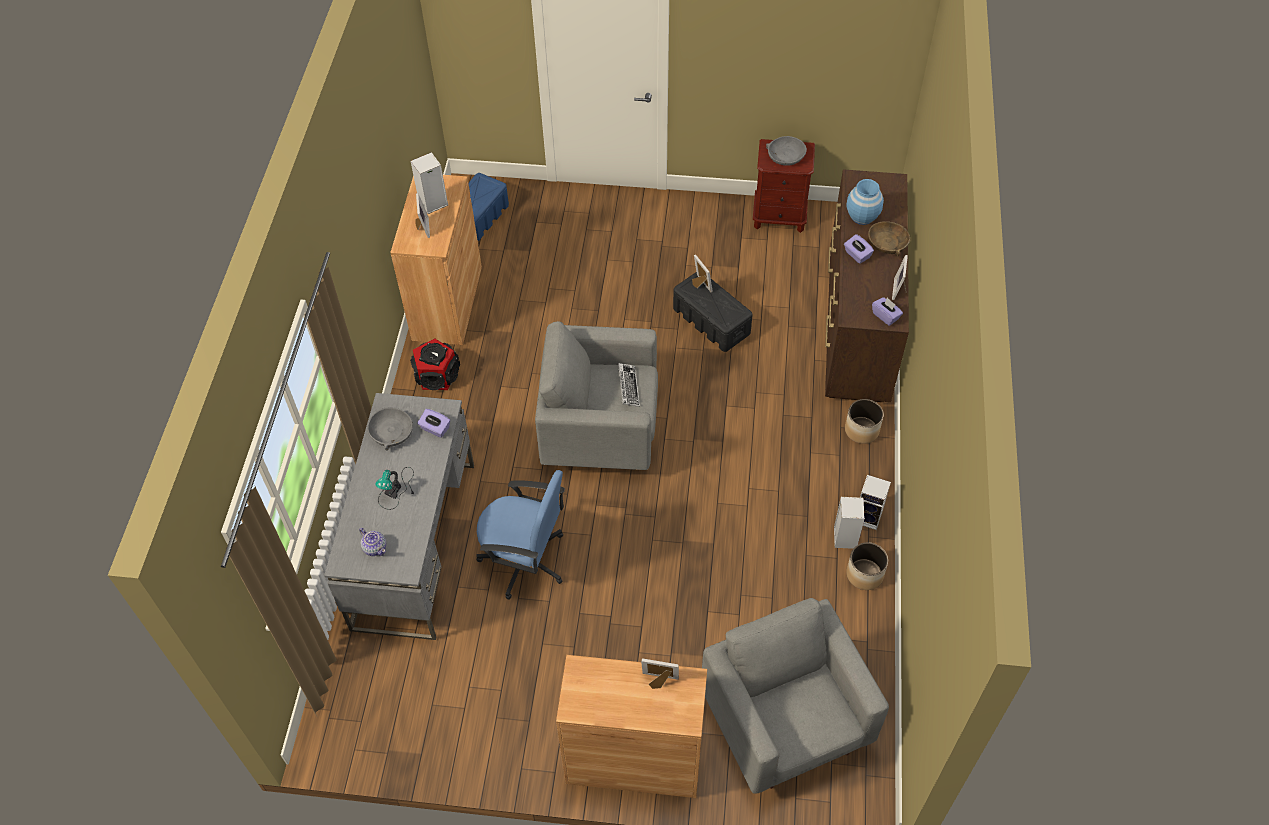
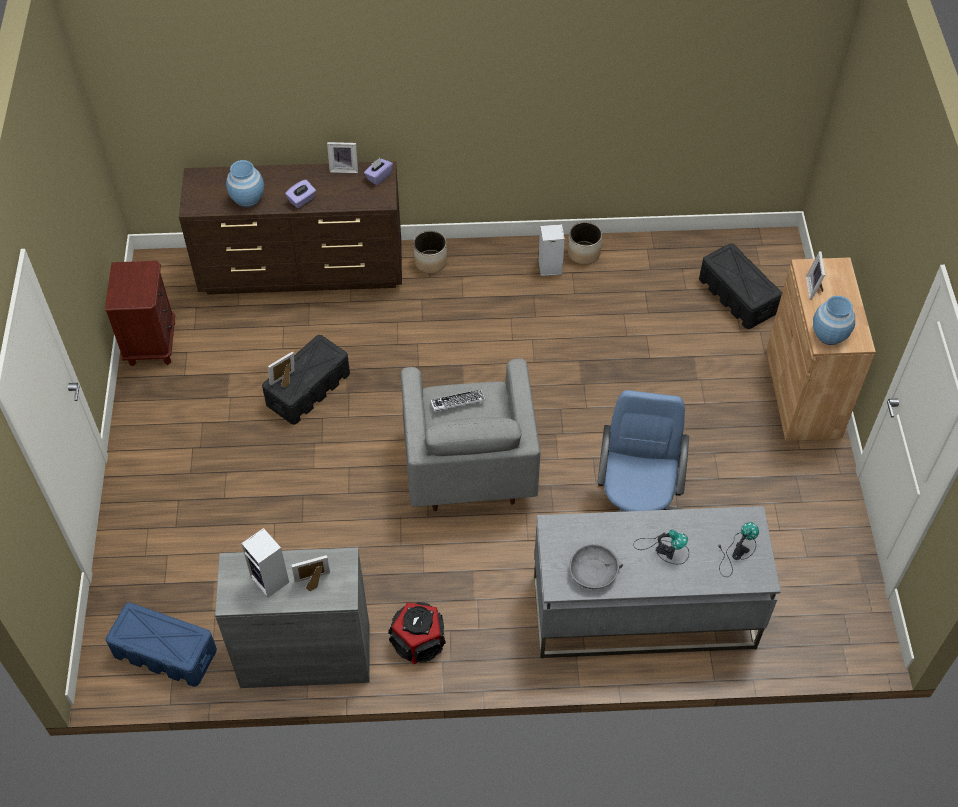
camera: 100 degrees left, 0 degrees up
(375, 547) = (735, 552): teapot -> table lamp
(435, 429) = (579, 531): purple tissue box -> none
(447, 303) = (305, 655): brown cabinet -> grey cabinet
(588, 678) = (829, 335): none -> blue vase
(785, 156) = (133, 284): grey bowl -> none
(785, 723) = (736, 296): grey armchair -> black storage box
(869, 517) = (525, 252): speaker -> none
(888, 243) = (283, 178): brown bowl -> none

